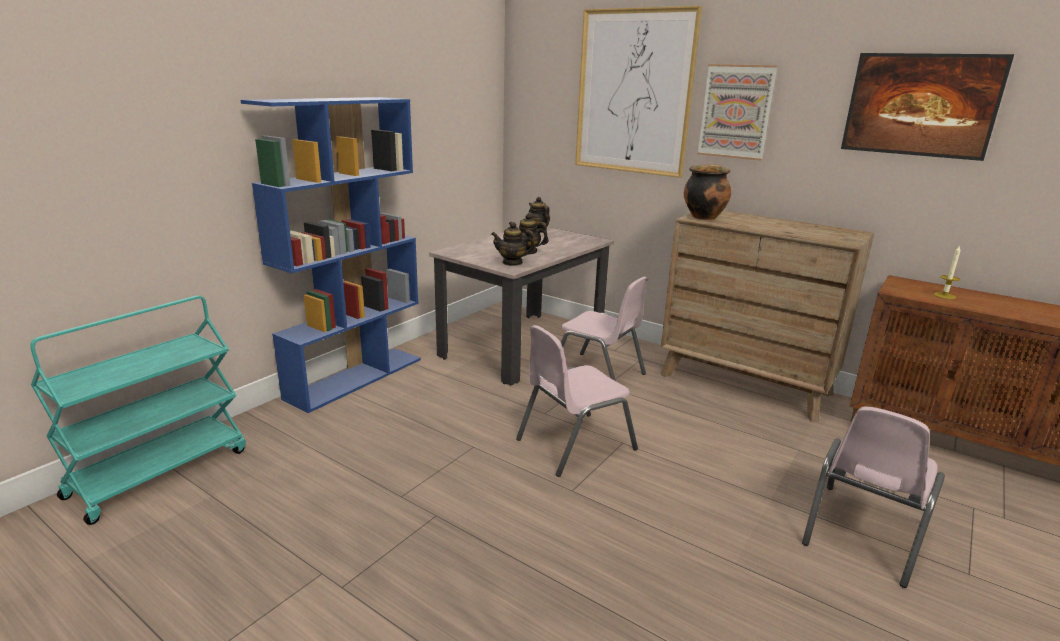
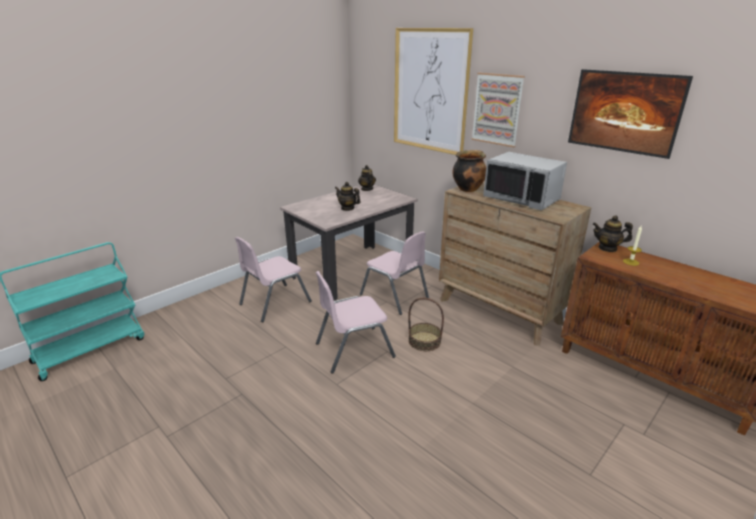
camera: 10 degrees right, 5 degrees up
(355, 378) = (231, 290): blue bookcase -> none
(512, 262) = (331, 218): teapot -> teapot (607, 248)
(666, 427) = (424, 341): none -> basket
(782, 225) = (522, 199): none -> grey microwave
(863, 533) = (526, 435): pink chair -> pink chair (274, 303)

